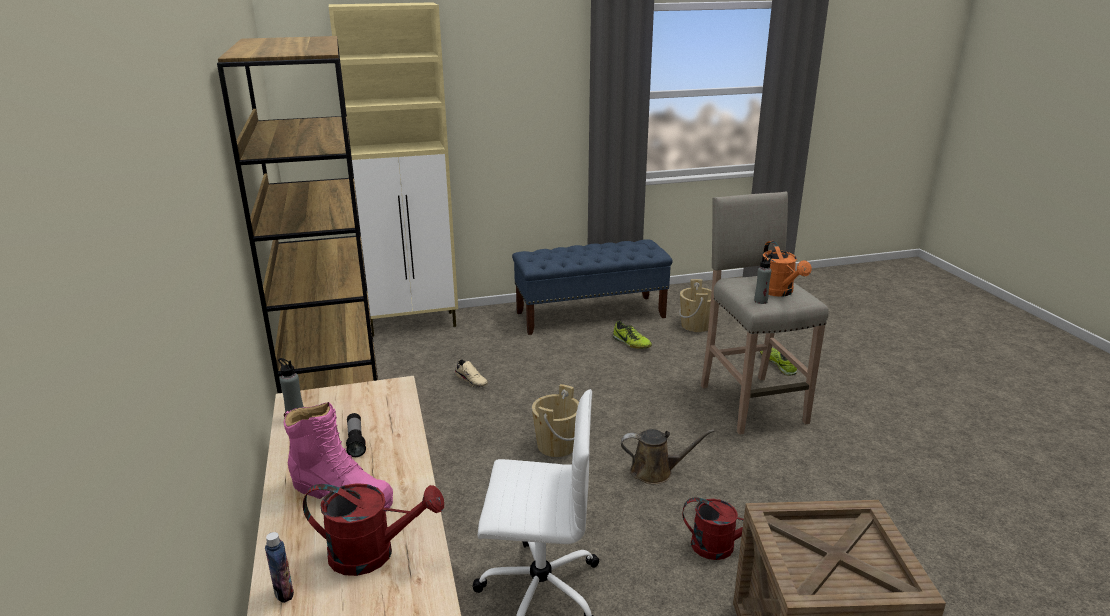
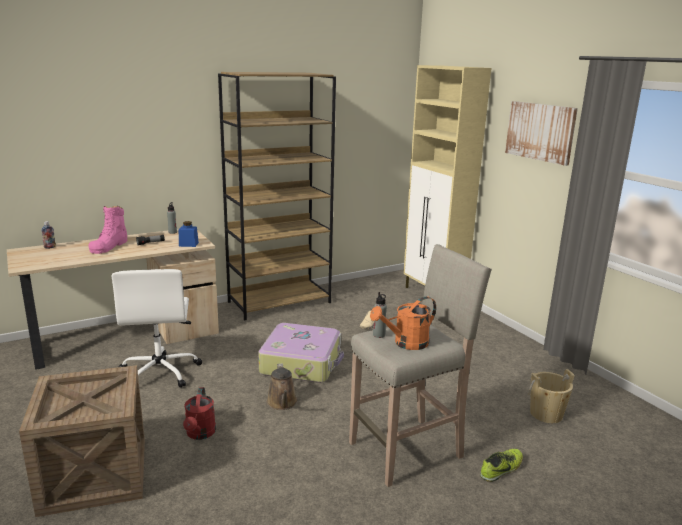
camera: 75 degrees right, 5 degrees down
(373, 554) = (66, 255): red watering can -> none
(392, 399) = (188, 244): none -> blue jar
(523, 72) = (540, 132): none -> picture
(556, 445) = (302, 362): beige bucket -> suitcase
(591, 315) = (513, 357): blue bench -> none
(631, 343) = (475, 380): shoe -> none

